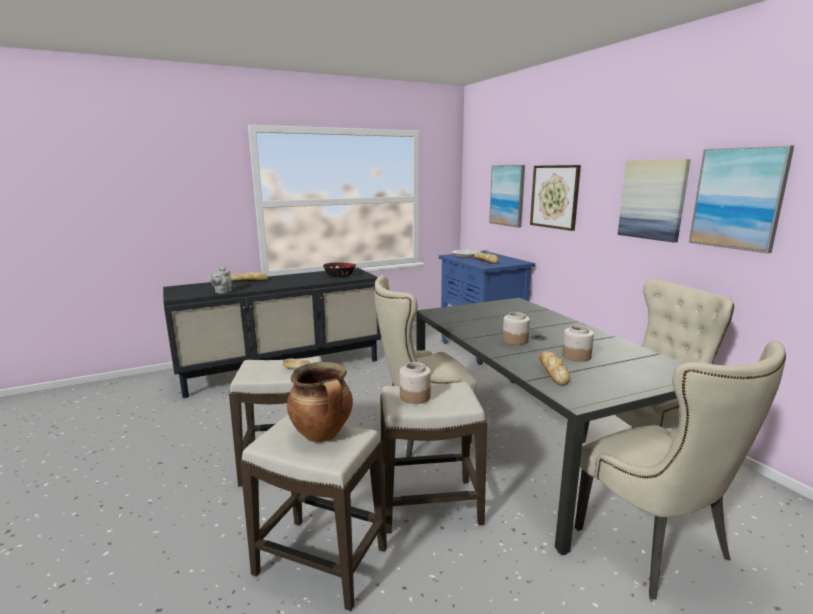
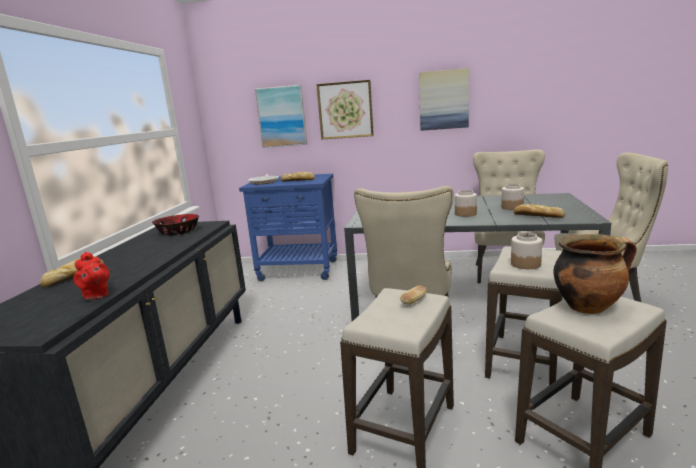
camera: 55 degrees left, 0 degrees up
(222, 292) = (96, 296): grey teapot -> red teapot
(738, 198) = (504, 91): picture -> none

